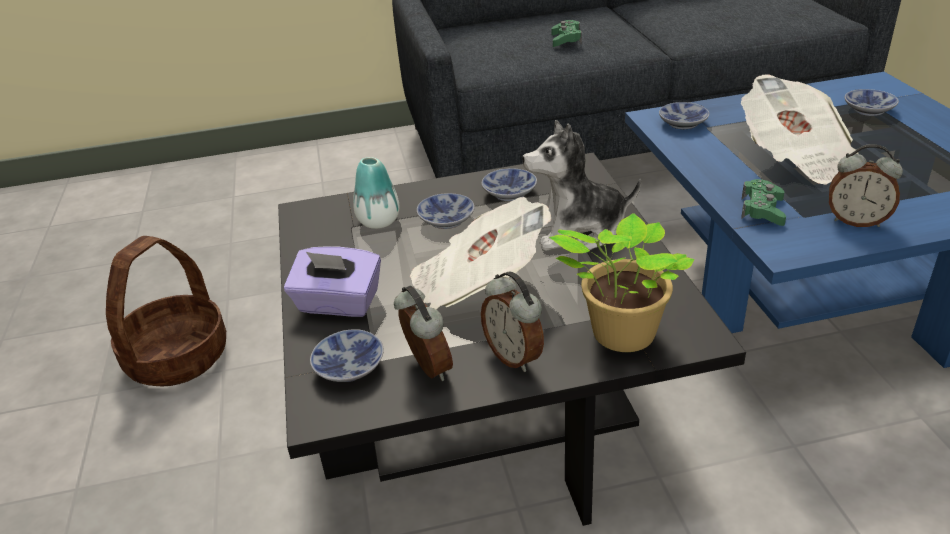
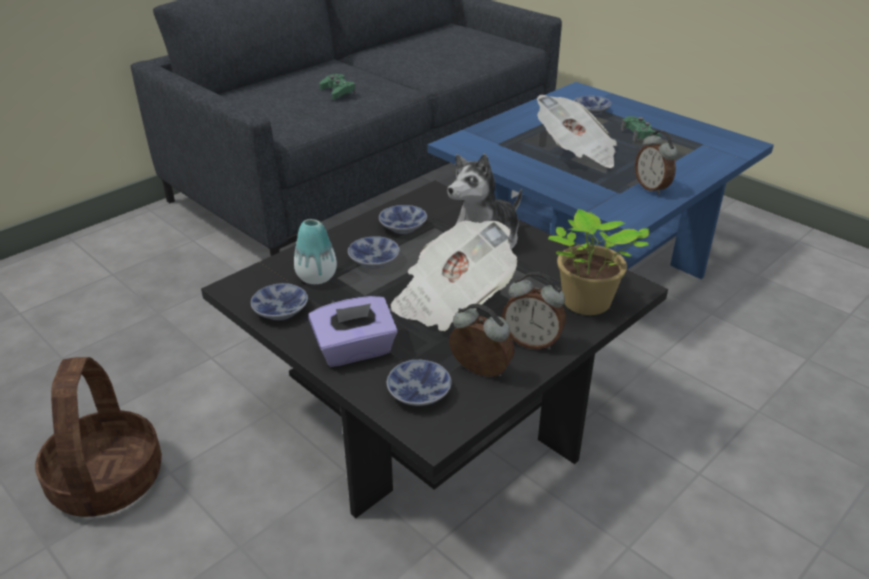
camera: 35 degrees left, 0 degrees up
(683, 124) = (480, 145): bowl -> bowl (281, 311)
(762, 210) = (591, 194): green game controller -> green game controller (639, 134)
(856, 221) = (652, 187): alarm clock -> alarm clock turned 75 degrees clockwise

